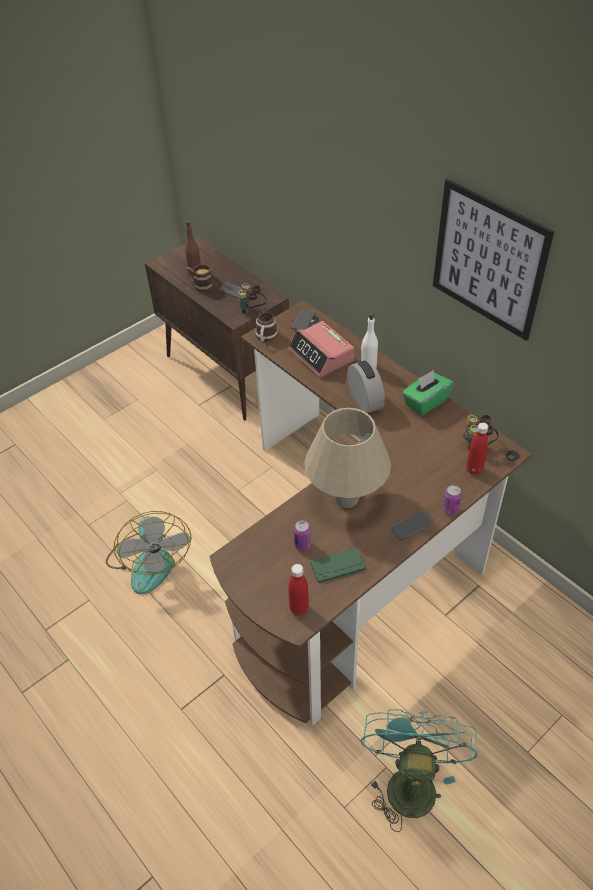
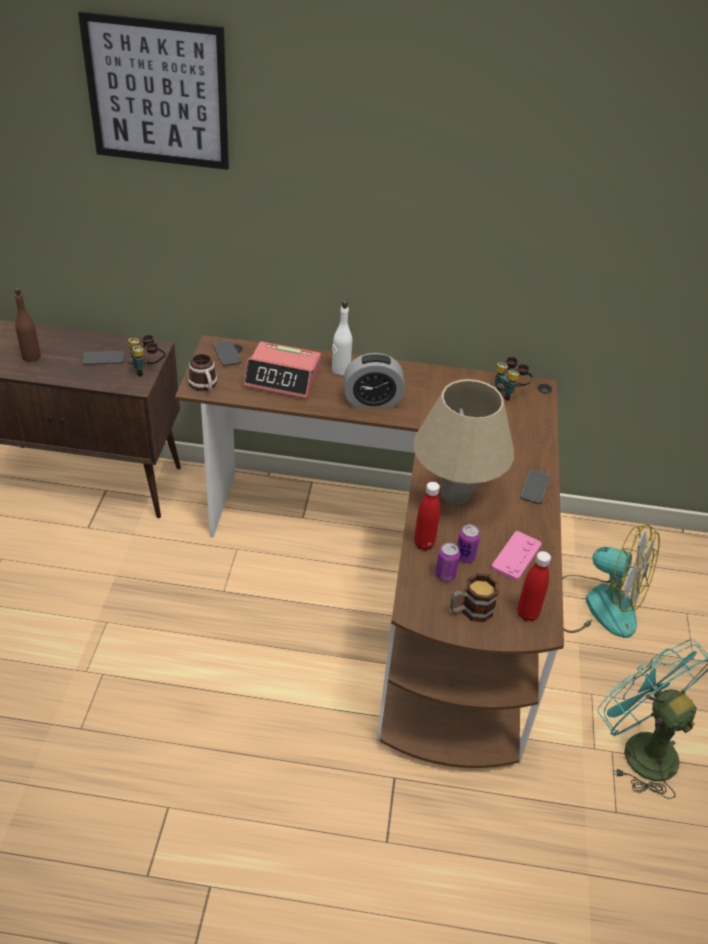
camera: 45 degrees left, 5 degrees down
(149, 561) = (198, 720): fan -> fan (597, 604)
(200, 286) = (55, 368): mug -> mug (470, 611)
(338, 566) = (516, 556): green game controller -> pink game controller
(365, 401) = (372, 401): alarm clock -> alarm clock turned 150 degrees clockwise
(425, 402) = (426, 377): green tissue box -> none
(450, 509) = (548, 457): can -> can (445, 575)
(474, 469) = (529, 414): red bottle -> red bottle (424, 544)
(488, 260) = (484, 188): picture -> picture (157, 93)

